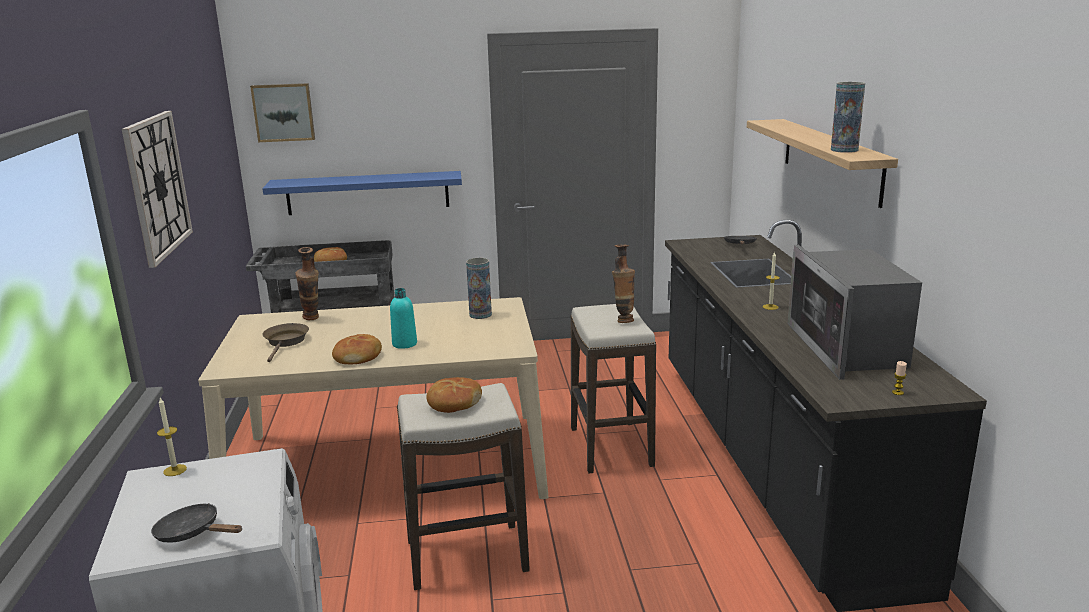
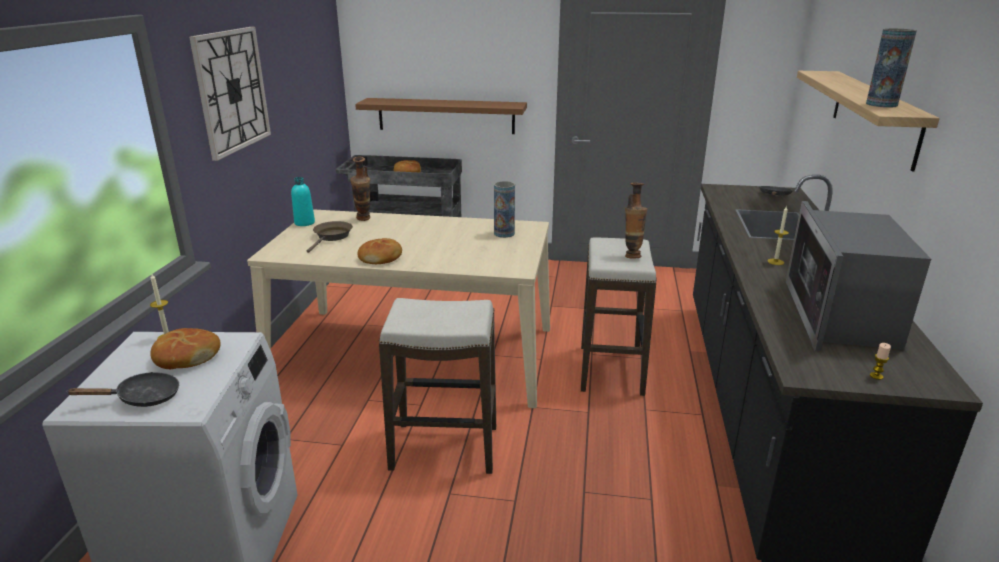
camera: 15 degrees right, 5 degrees up
(193, 533) = (142, 398): black frying pan -> black frying pan turned 120 degrees clockwise
(283, 112) = (380, 39): picture -> none
(368, 193) = (446, 116): blue shelf -> brown shelf
(404, 344) = (425, 252): turquoise bottle -> turquoise bottle (304, 223)
(454, 403) = (437, 312): bread -> bread (186, 357)

